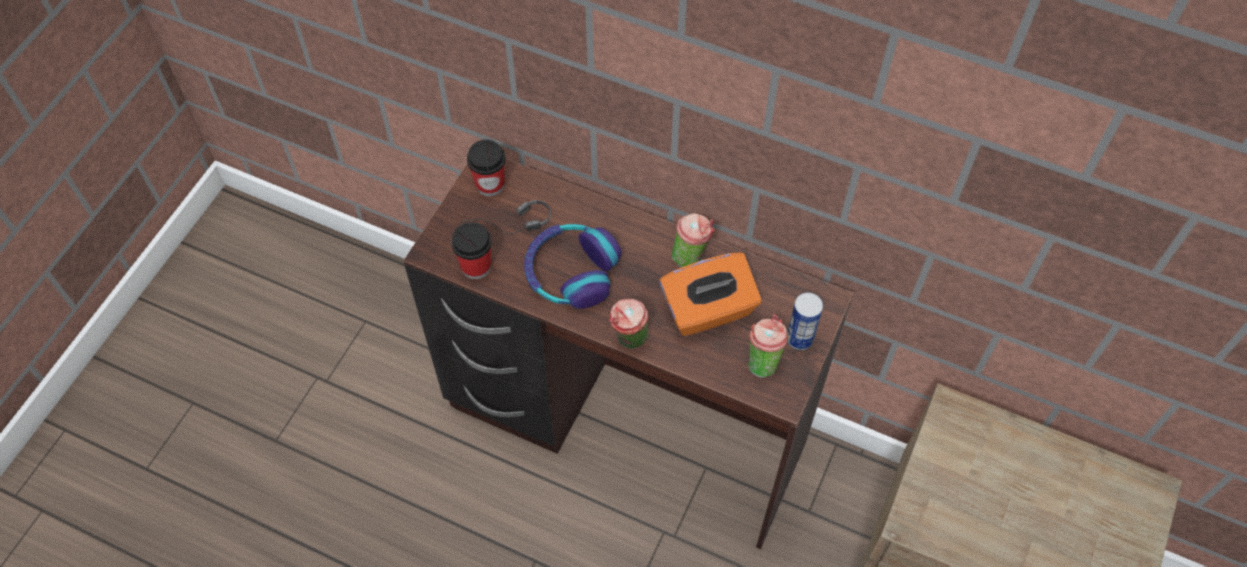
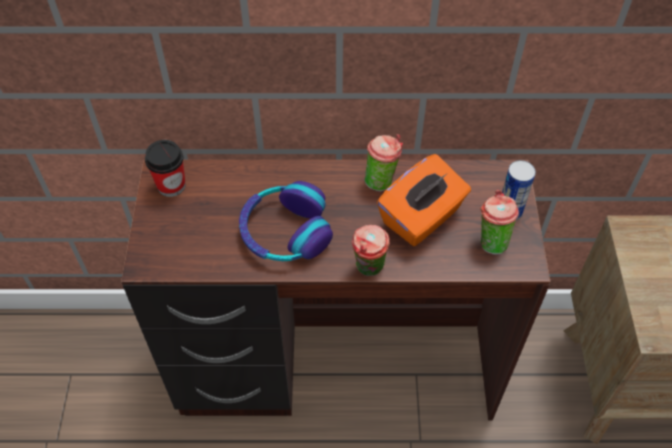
camera: 25 degrees left, 5 degrees down
(476, 266) = (194, 259): cup -> none
(509, 228) = (208, 215): headphones -> none

